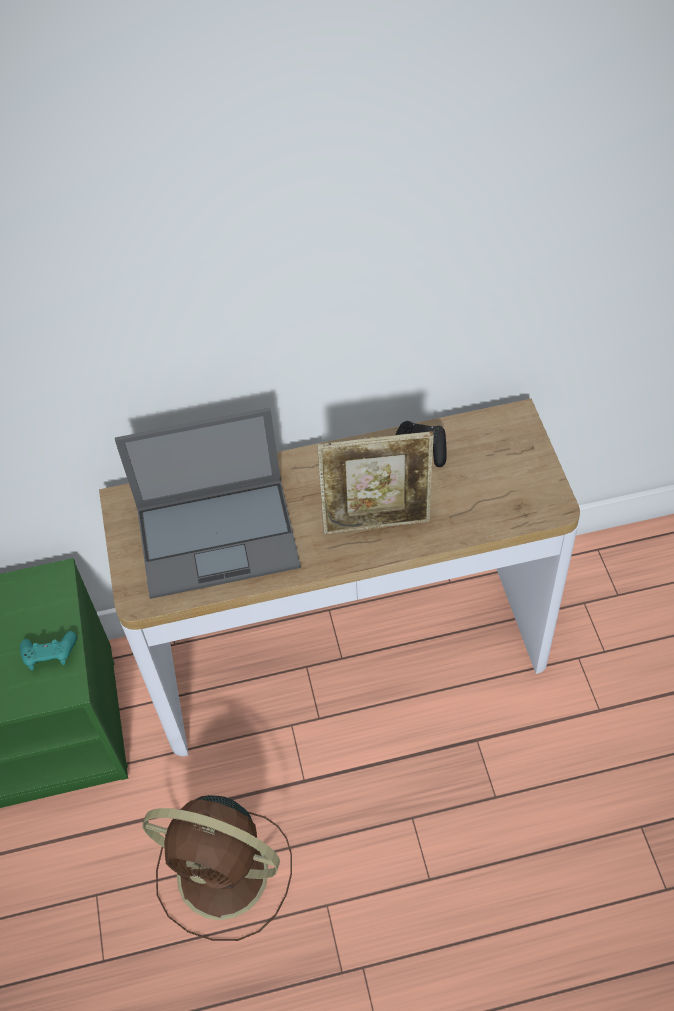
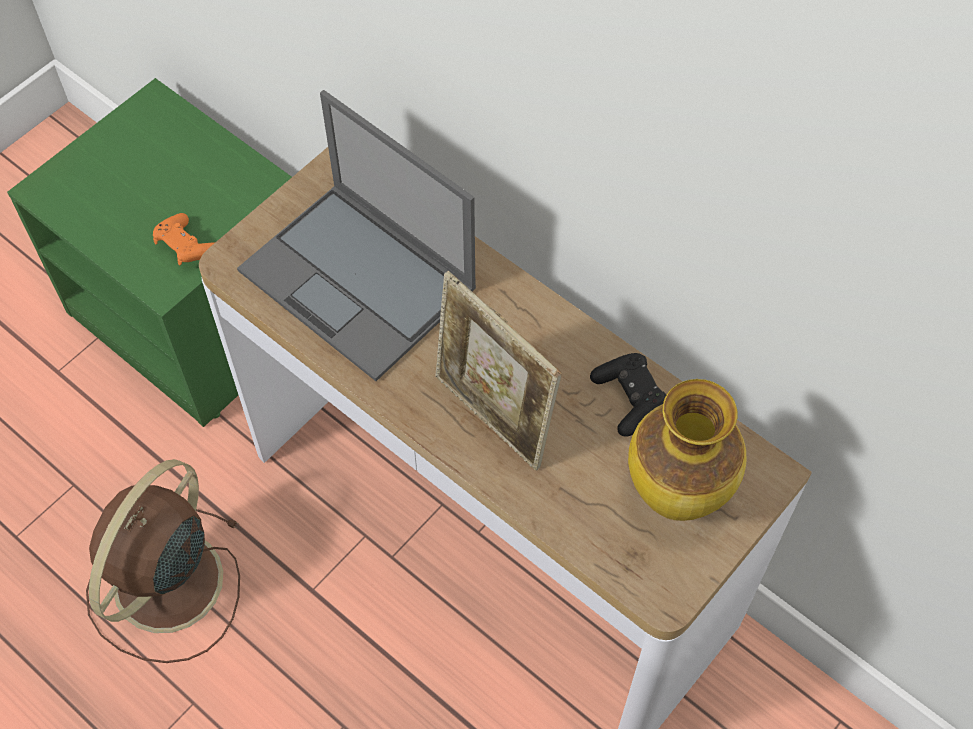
camera: 50 degrees right, 5 degrees up
(50, 655) = (187, 248): turquoise game controller -> orange game controller
(227, 874) = (165, 585): brown fan -> brown fan turned 45 degrees clockwise
(498, 465) = (677, 495): none -> vase

